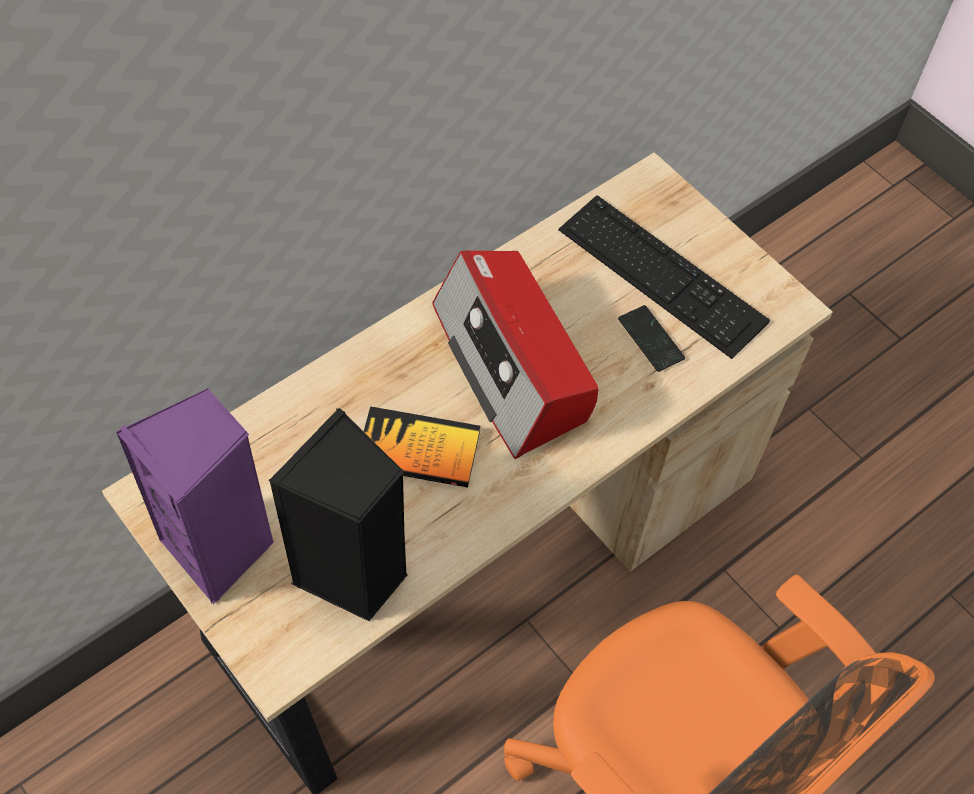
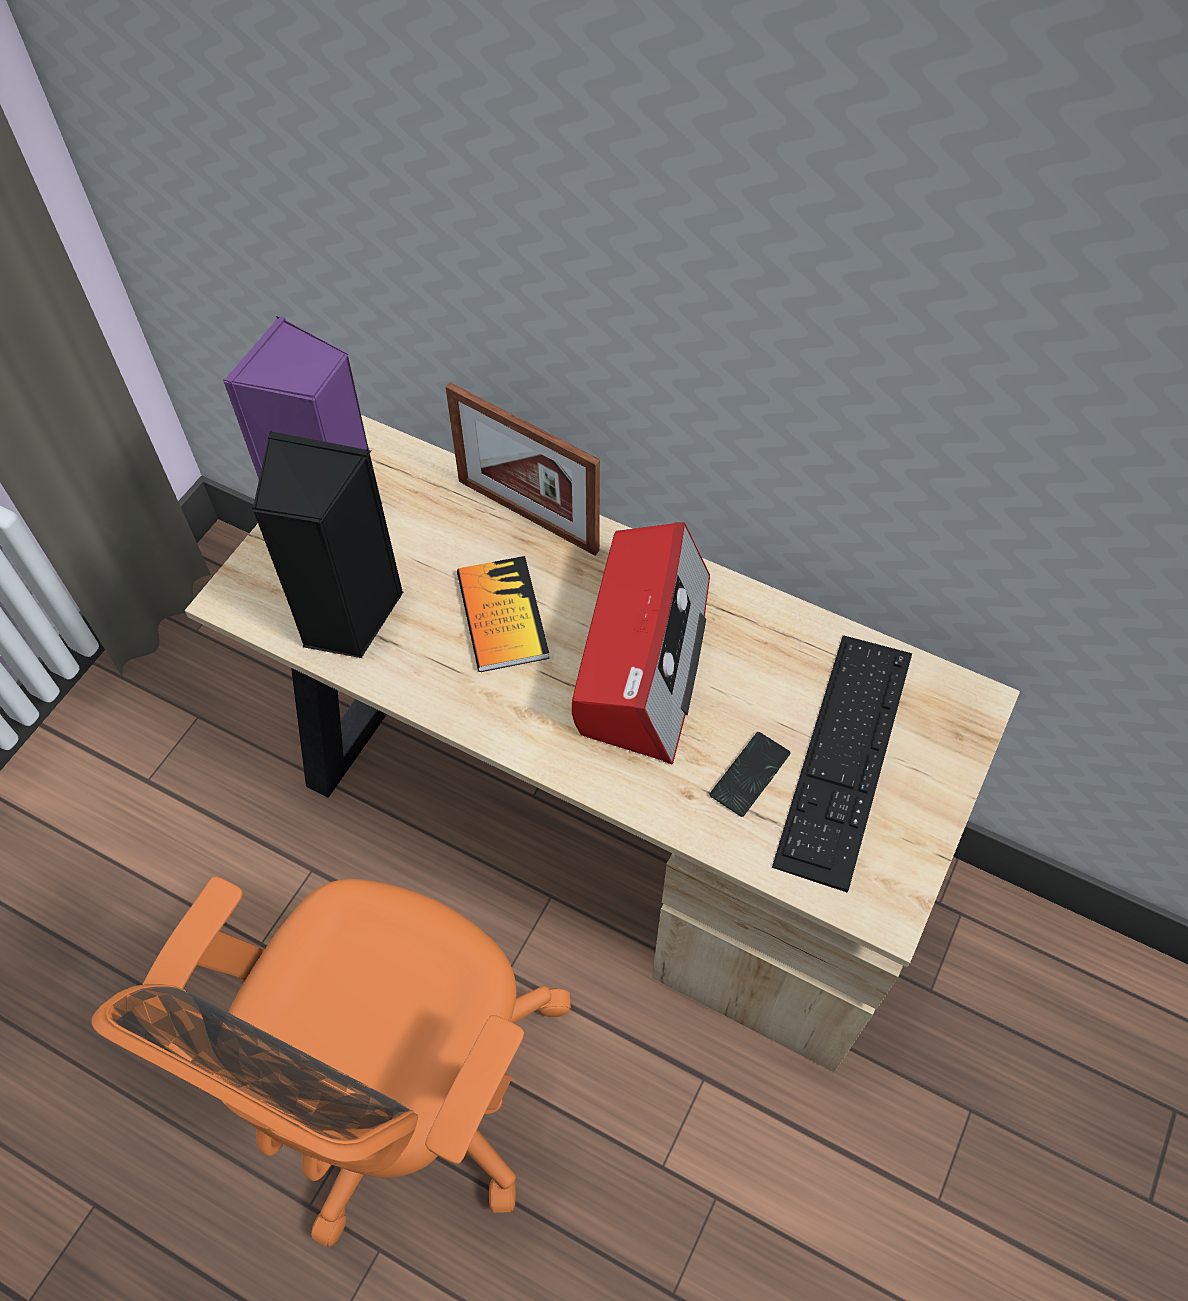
camera: 70 degrees right, 0 degrees up
(320, 391) = (527, 515): none -> picture frame
(512, 365) = (642, 658): radio -> radio turned 150 degrees clockwise

